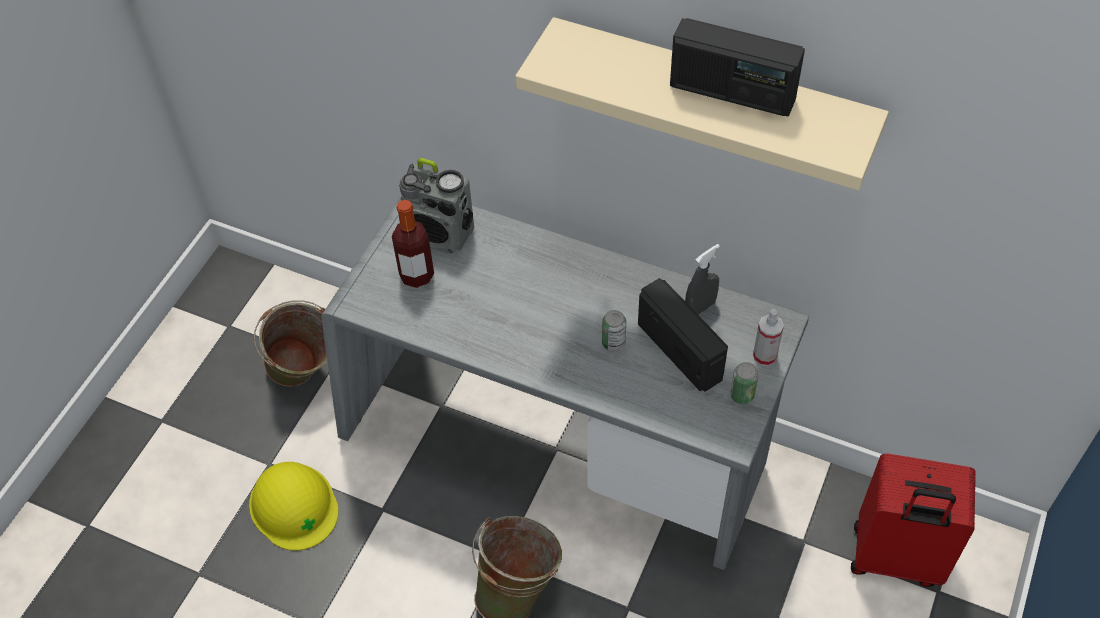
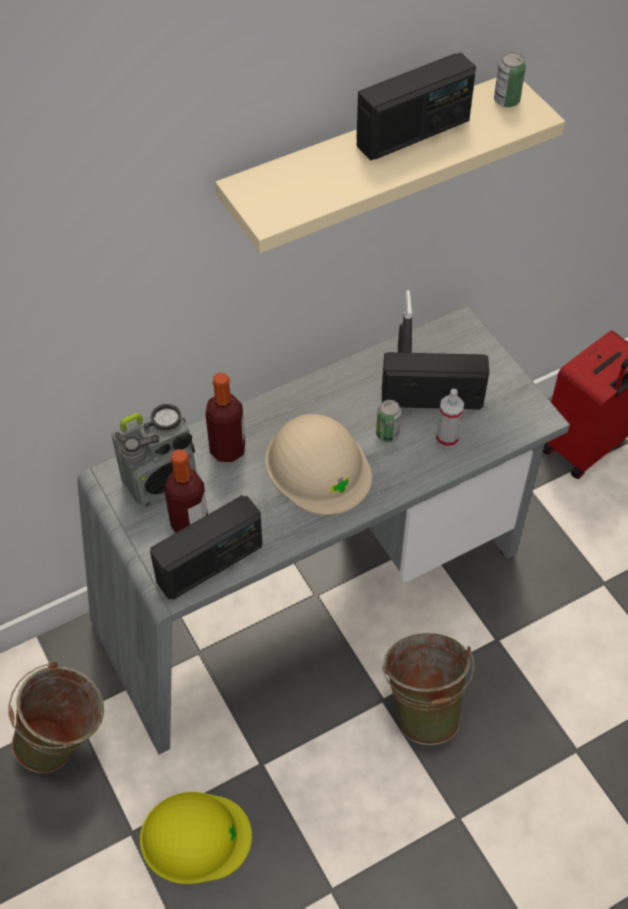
camera: 55 degrees left, 0 degrees up
(393, 309) = (210, 563): none -> radio
(504, 254) = (227, 450): none -> bottle
(540, 318) = (318, 466): none -> beige hard hat
(742, 395) = (505, 388): can -> can (506, 101)
(764, 356) = (481, 352): spray bottle -> spray bottle (447, 438)

